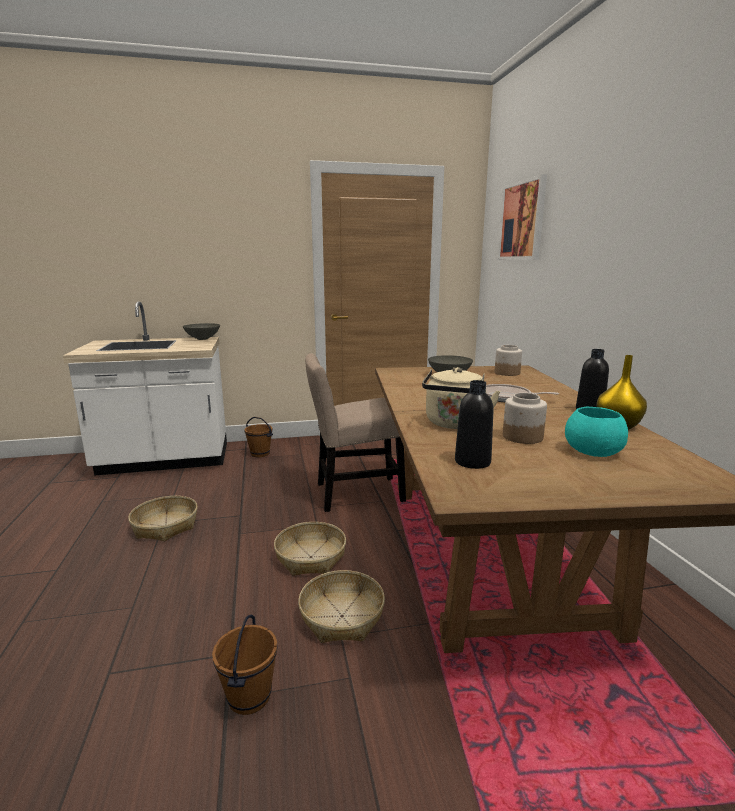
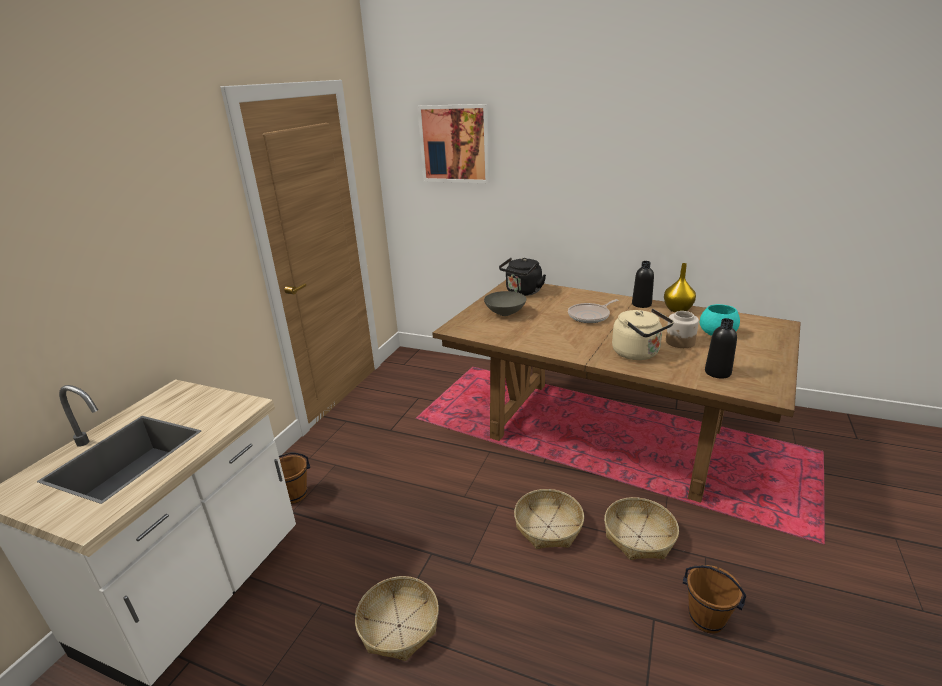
camera: 55 degrees left, 10 degrees up
(202, 339) = (173, 393): grey bowl -> none
(354, 493) = (462, 461): beige chair -> none
(506, 373) = (522, 292): jar -> black kettle

